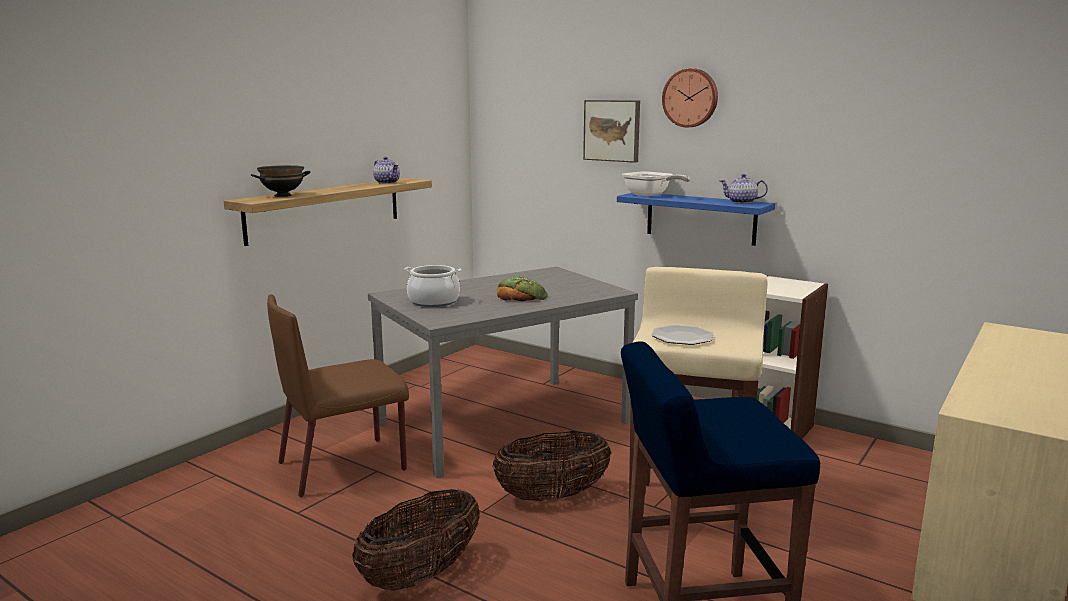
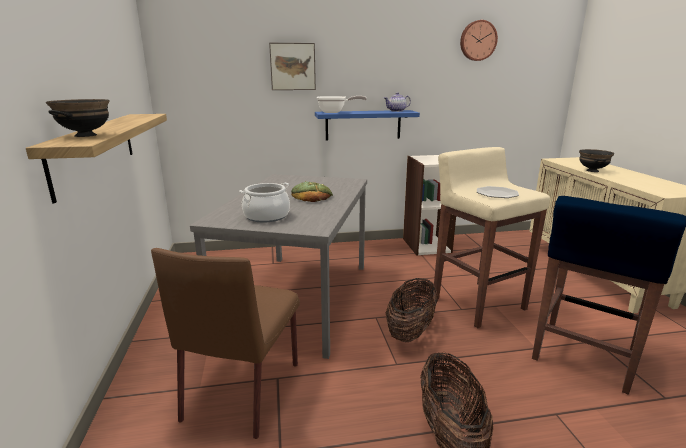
camera: 45 degrees left, 5 degrees up
(387, 182) = (136, 117): teapot -> none
(690, 98) = (352, 41): wall clock -> wall clock (477, 40)
(995, 356) = (592, 170): none -> black bowl

